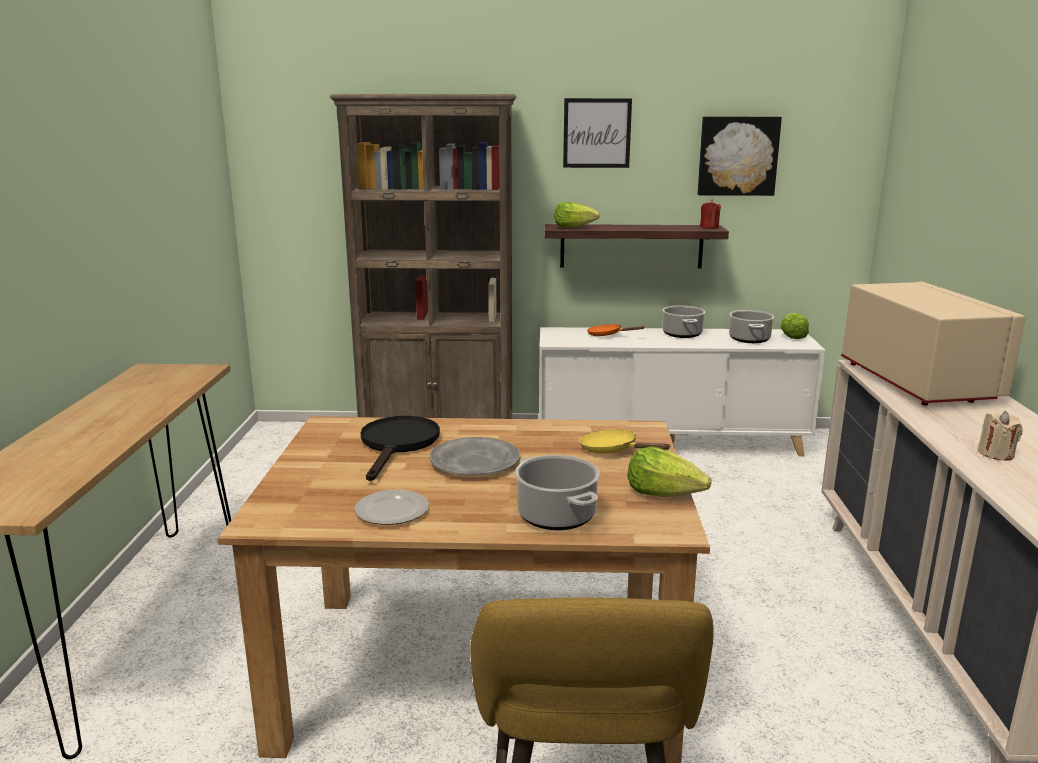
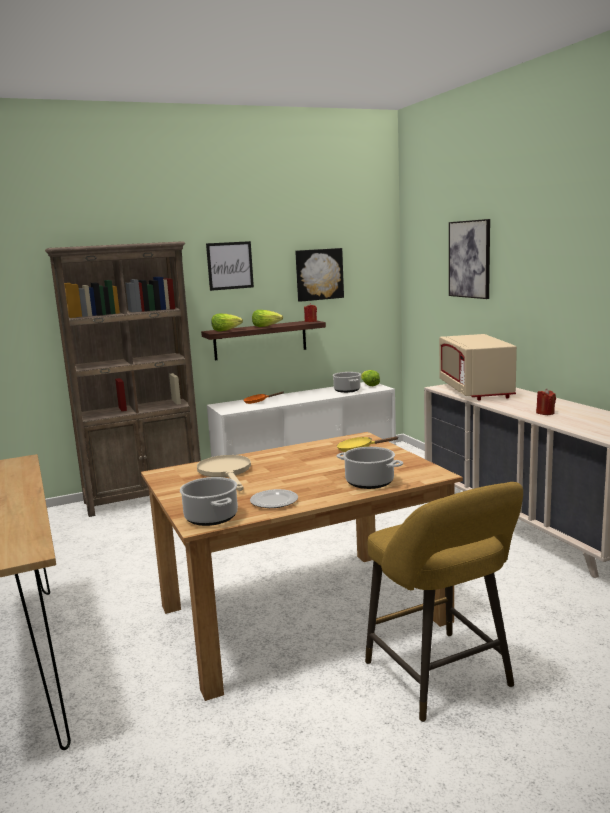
camera: 25 degrees left, 5 degrees down
(398, 444) = (226, 472): black frying pan -> beige frying pan
(475, 462) = (288, 470): grey plate -> none
(664, 493) = (412, 461): lettuce -> lettuce (266, 326)
(681, 334) = (303, 394): cooking pot -> cooking pot (210, 517)
(917, 382) = (475, 390): beige microwave -> beige microwave turned 150 degrees counterclockwise
(975, 152) = (469, 259): none -> picture
(996, 454) = (545, 413): beige candle -> red candle

